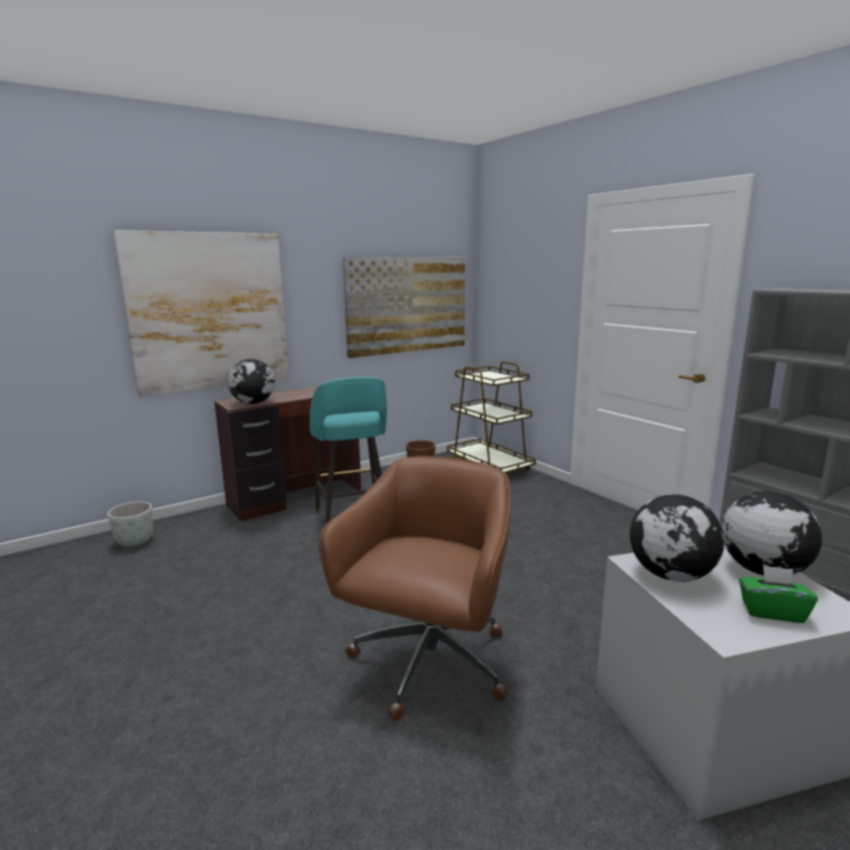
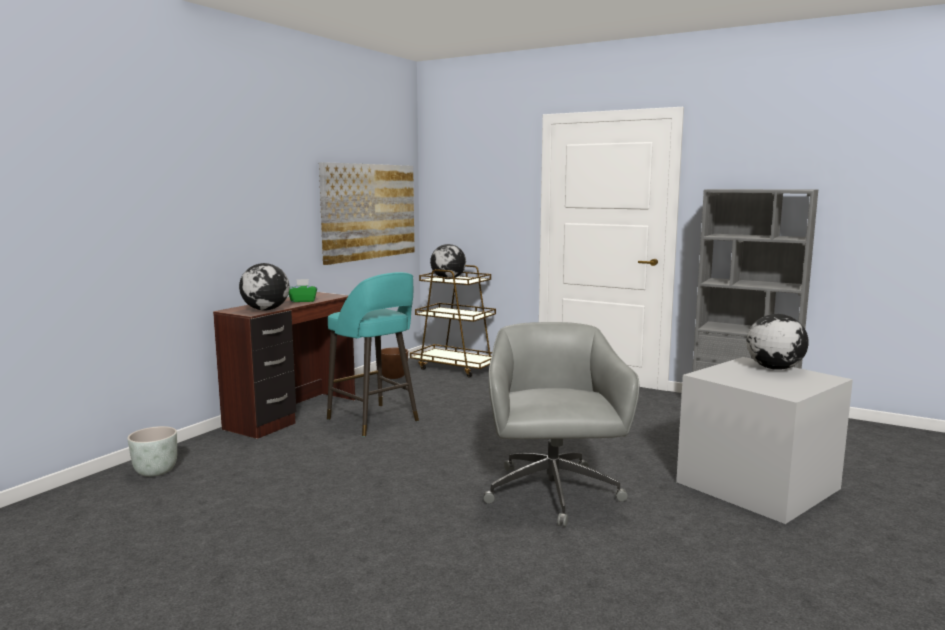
camera: 25 degrees left, 5 degrees down
(209, 311) = (207, 215): picture -> none
(428, 664) = (552, 494): brown office chair -> grey office chair
(672, 575) = (730, 377): globe -> globe (448, 279)
(772, 611) = (798, 383): green tissue box -> green tissue box (303, 301)

